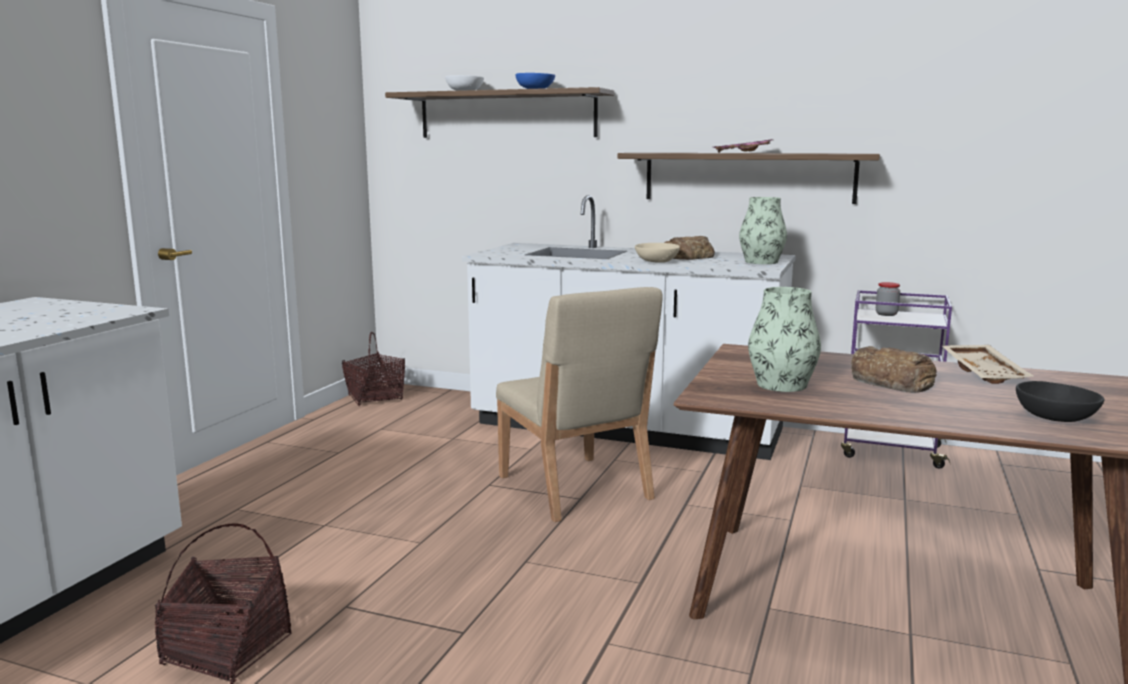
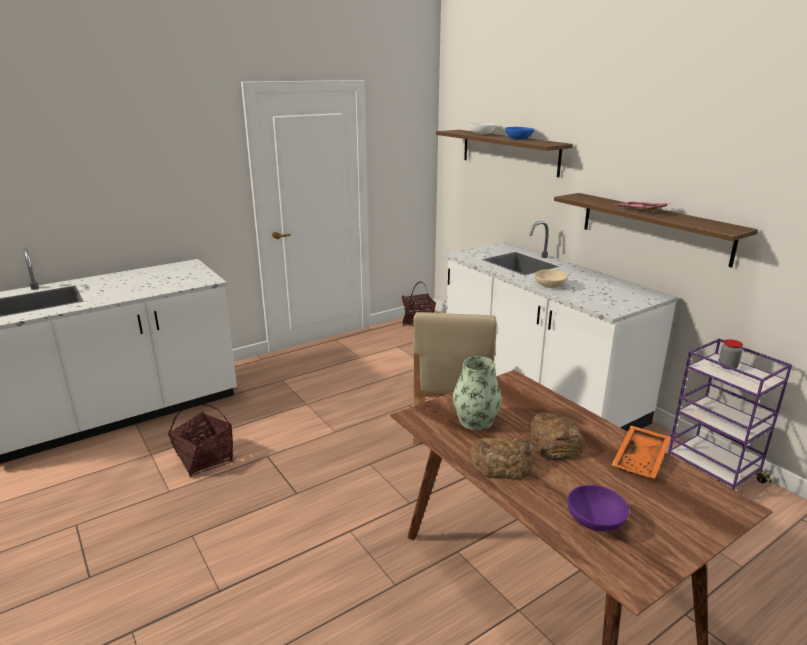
camera: 35 degrees right, 10 degrees up
(688, 256) = (587, 282): bread -> bread (502, 463)
(761, 262) = (627, 302): vase -> none
(985, 373) = (641, 460): beige tray -> orange tray
(1056, 418) = (595, 521): black bowl -> purple bowl

